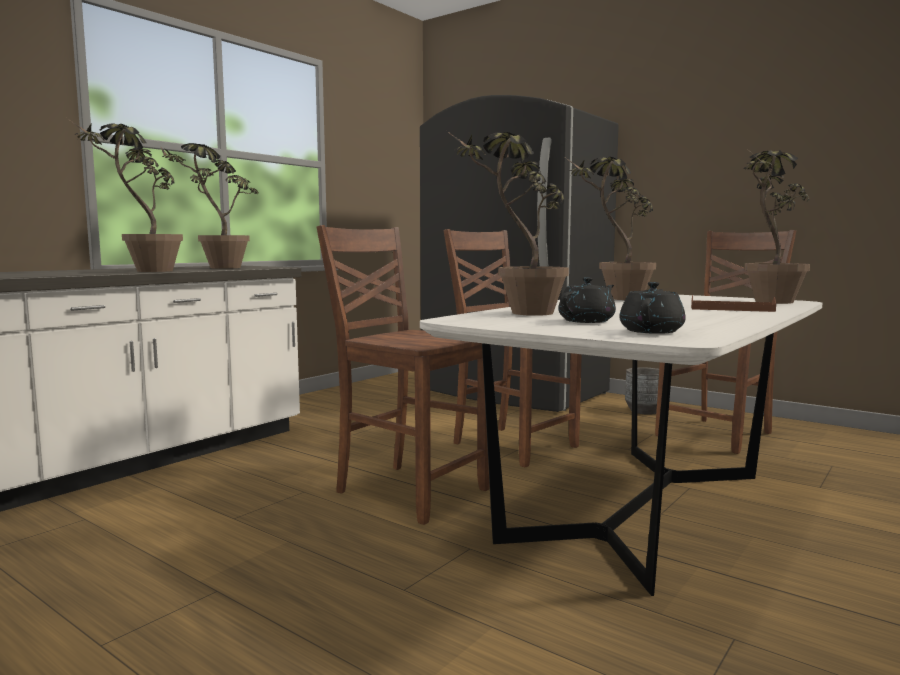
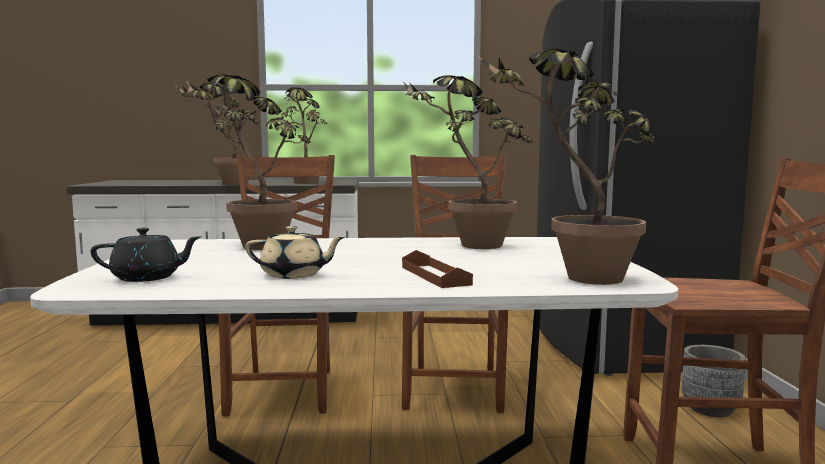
camera: 50 degrees right, 0 degrees up
(587, 321) = (214, 260): black teapot -> none
(691, 318) = (294, 275): none -> beige teapot

